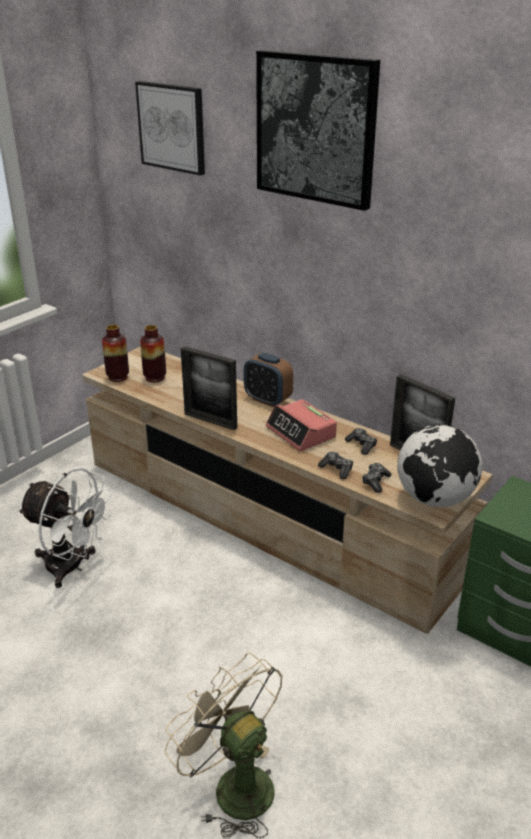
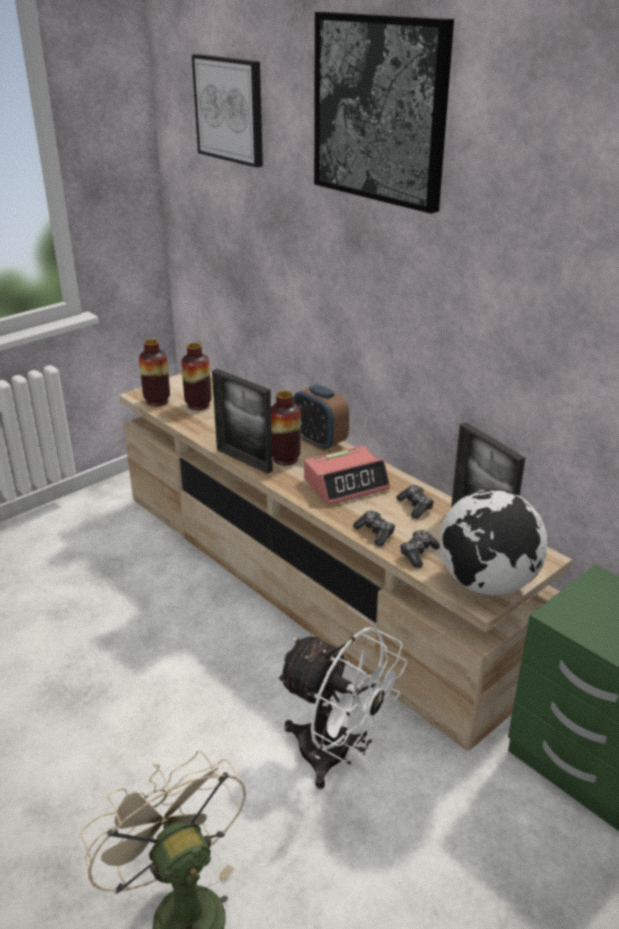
camera: 10 degrees right, 0 degrees up
(72, 567) = (73, 614): white fan -> white fan (336, 756)
(244, 416) = (285, 459): none -> vase
(301, 433) = (346, 484): alarm clock -> alarm clock turned 90 degrees counterclockwise

